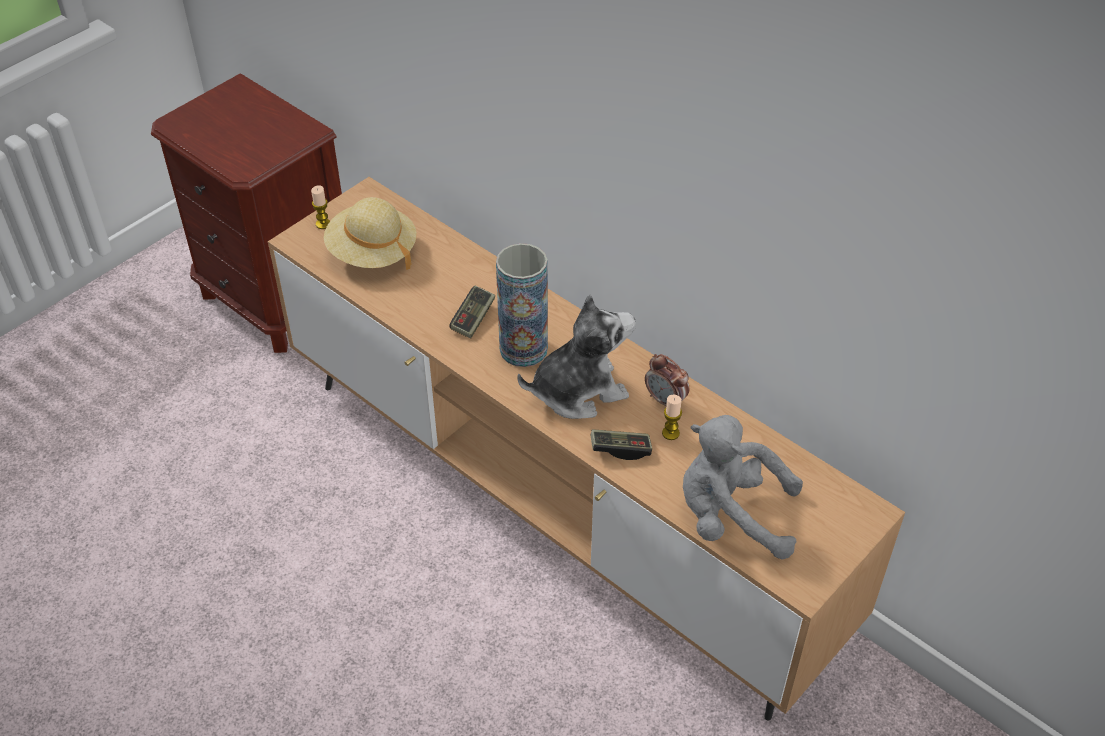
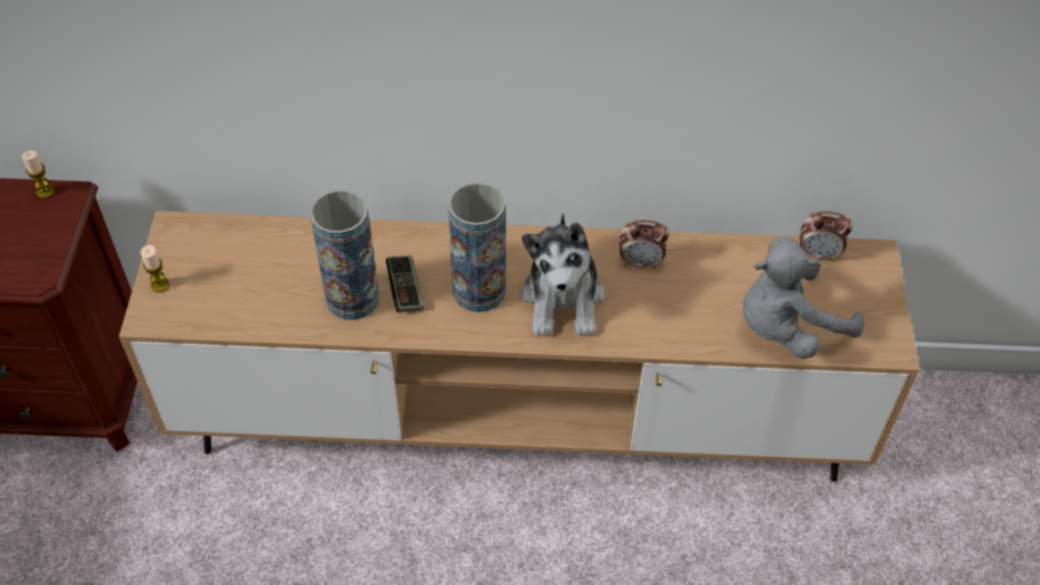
camera: 40 degrees left, 5 degrees up
(372, 253) = (242, 284): beige hat -> none
(433, 303) = (352, 298): none -> vase
(578, 390) = (563, 299): plush toy -> plush toy turned 150 degrees clockwise
(620, 449) = (649, 327): game controller -> none
(670, 433) = (673, 288): candle -> candle (45, 191)
(821, 481) = (818, 254): none -> alarm clock

